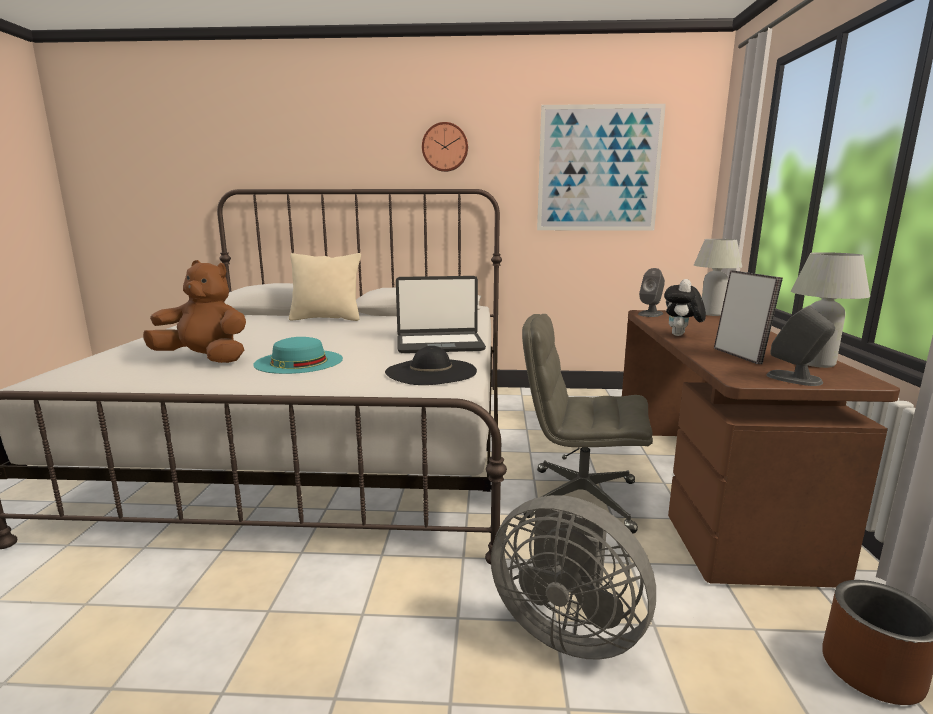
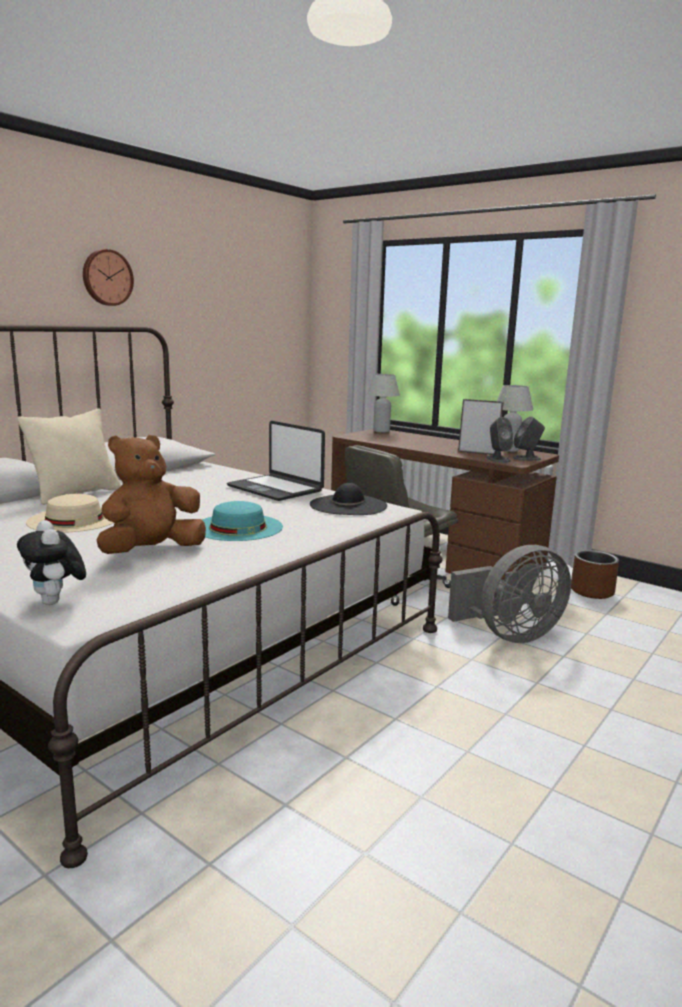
camera: 55 degrees left, 0 degrees up
(264, 331) = (74, 519): none -> beige hat
(439, 344) = (276, 489): laptop -> laptop turned 105 degrees clockwise
(598, 169) = (238, 308): picture -> none
(650, 314) = (355, 437): grey speaker -> grey speaker (498, 459)
(681, 335) = (420, 447): plush toy -> plush toy (56, 602)

